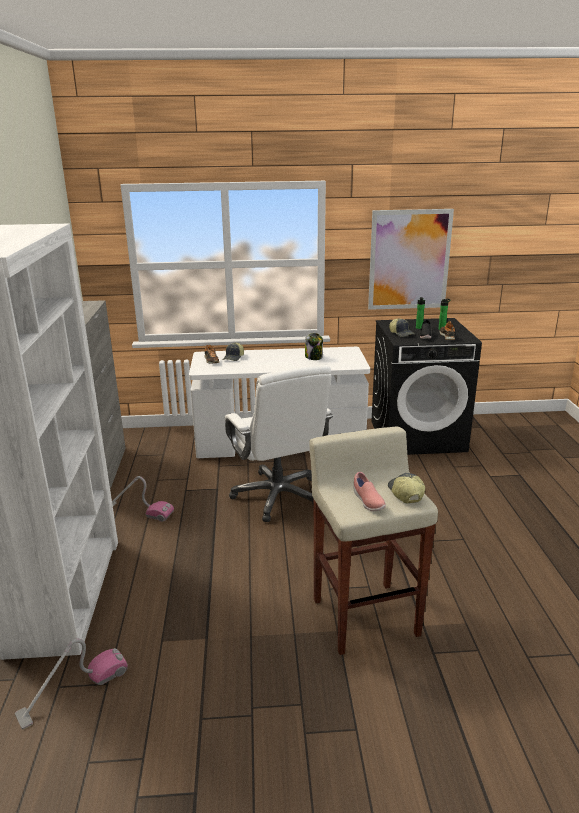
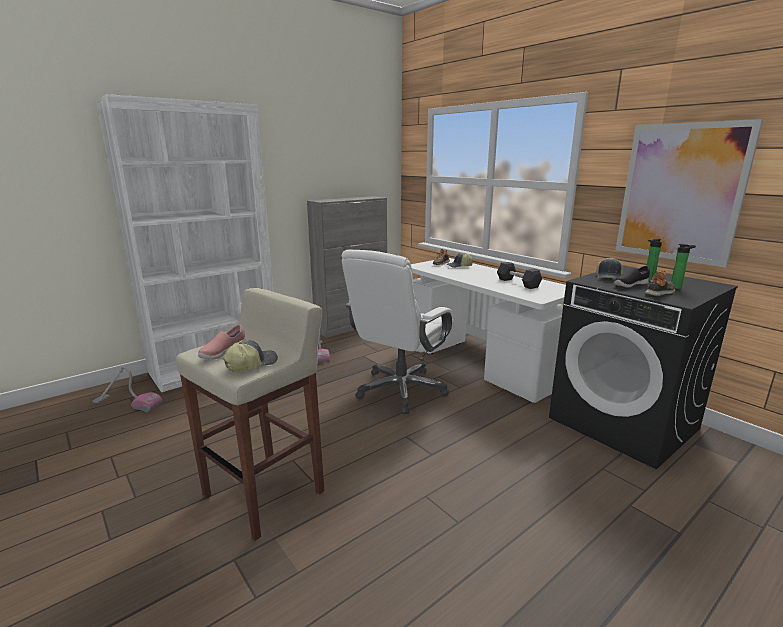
camera: 55 degrees right, 5 degrees down
(314, 357) = (518, 283): jar -> black dumbbell

